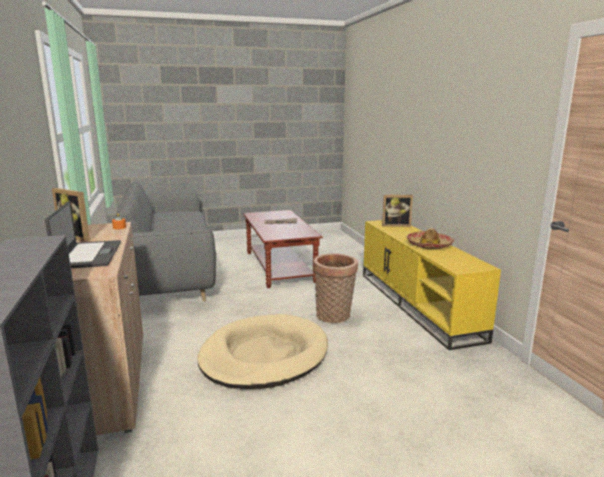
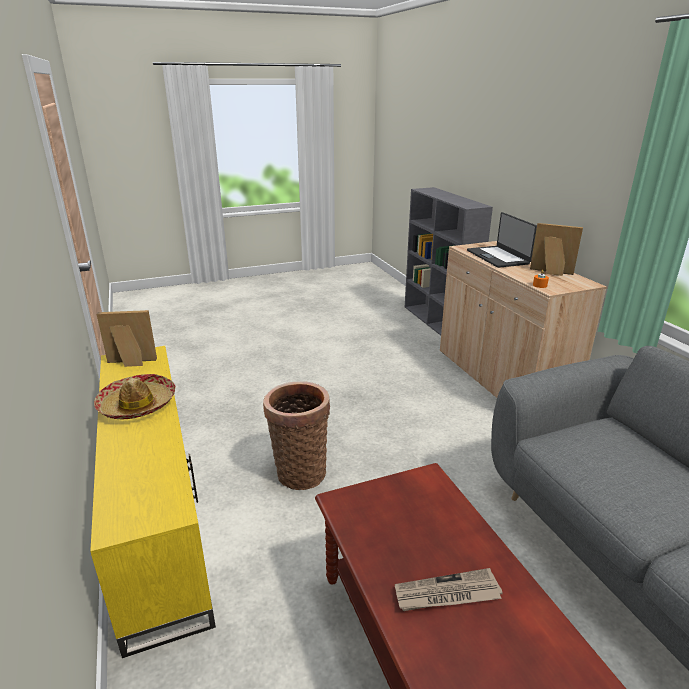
camera: 175 degrees right, 10 degrees up
(264, 356) = (376, 408): beige dog bed -> none
(395, 225) = (134, 494): picture frame -> picture frame (131, 363)

